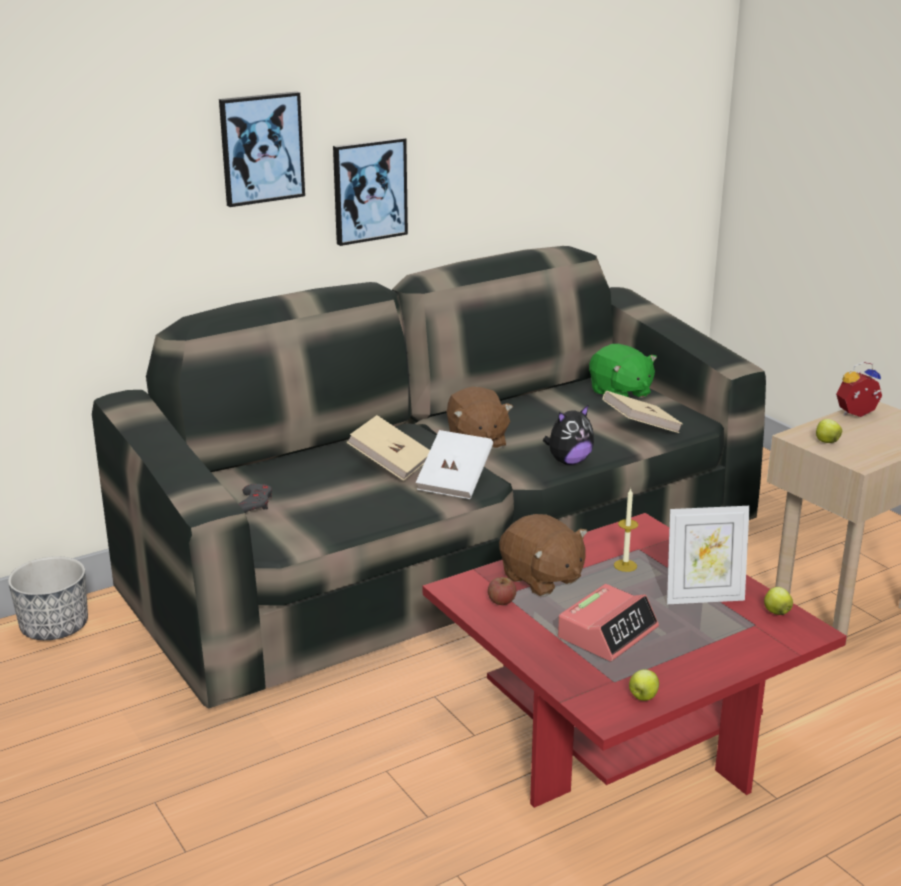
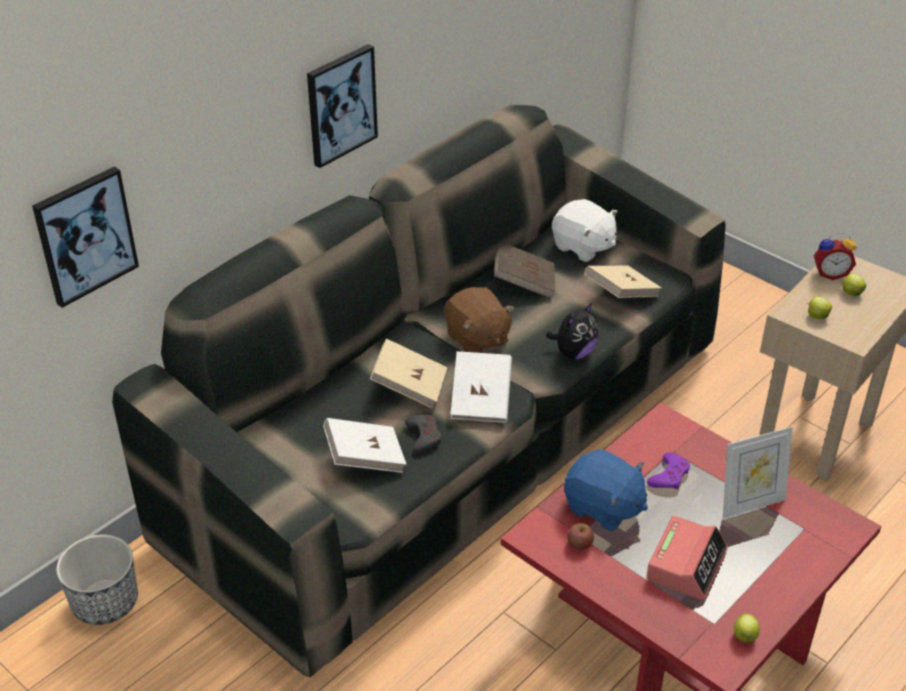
camera: 15 degrees left, 15 degrees up
(254, 503) = (303, 466): grey game controller -> grey game controller (423, 436)
(261, 148) = (242, 97): picture -> picture (85, 235)
(317, 506) = (365, 459): none -> white book
(541, 579) = (603, 507): brown plush toy -> blue plush toy
(547, 411) = (524, 282): none -> brown book
(620, 393) = (583, 247): green plush toy -> white plush toy
(625, 565) = (669, 476): candle -> purple game controller
(776, 612) = (816, 509): apple -> apple (851, 293)
(858, 415) = (830, 273): alarm clock -> alarm clock turned 150 degrees counterclockwise

